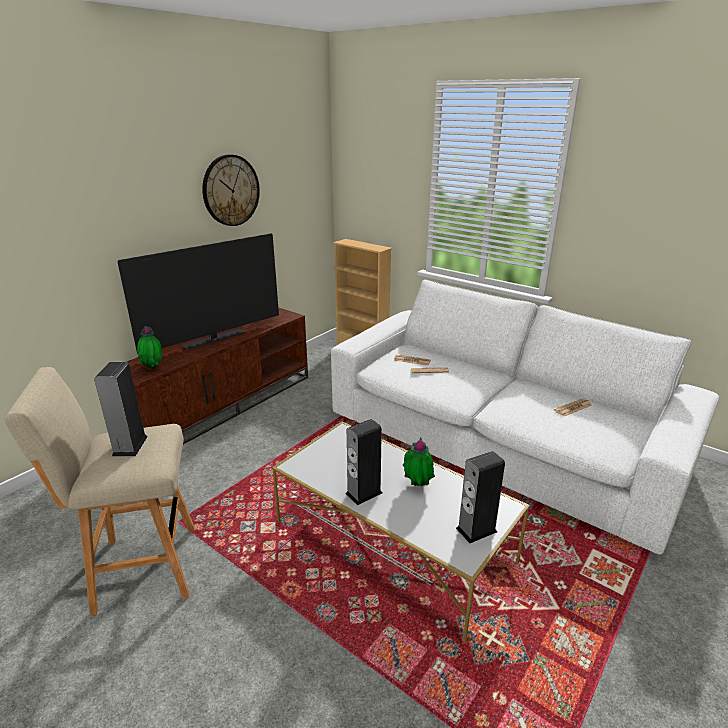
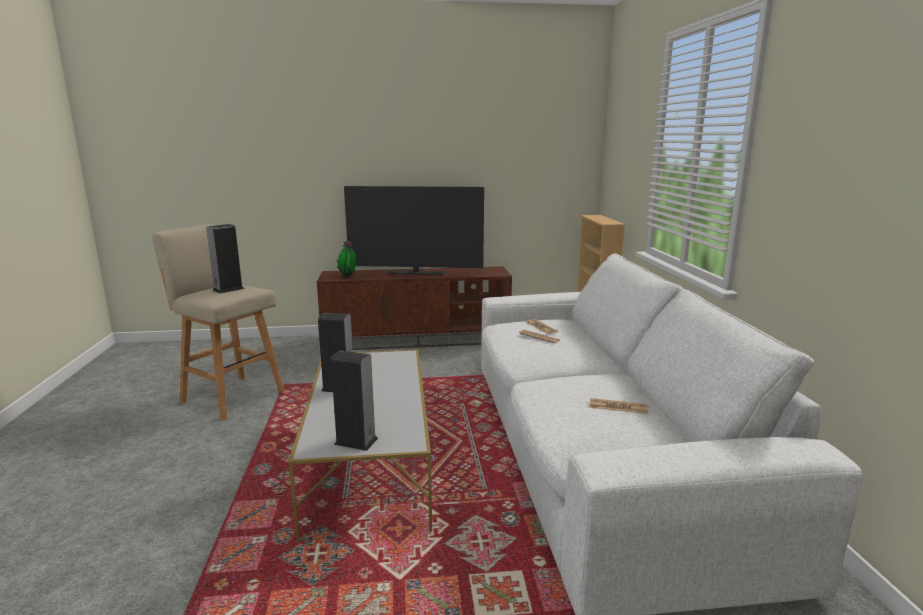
camera: 45 degrees right, 10 degrees down
(231, 190) = (469, 148): wall clock -> none
(417, 486) = (378, 401): potted plant -> none

